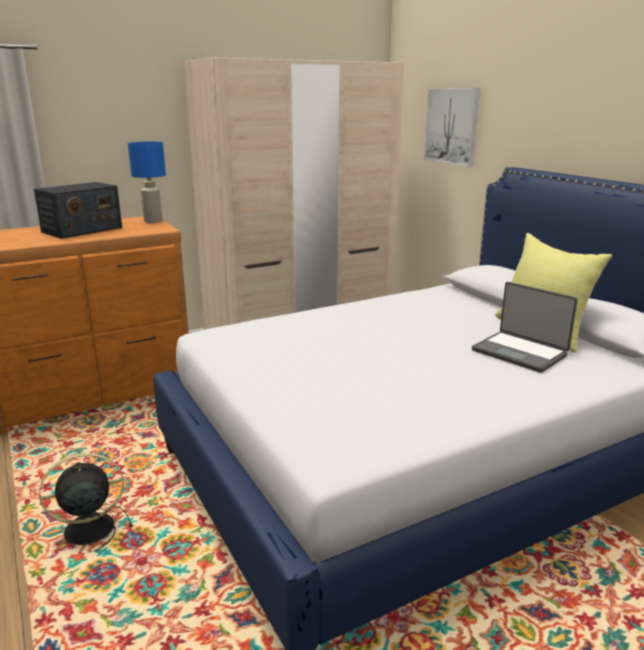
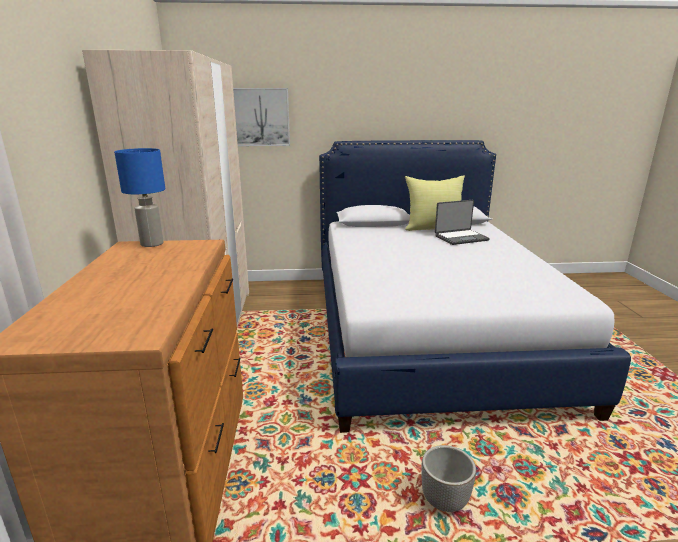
camera: 65 degrees left, 0 degrees up
(81, 230) = (133, 274): radio -> none
(86, 530) = (445, 501): black fan -> planter

